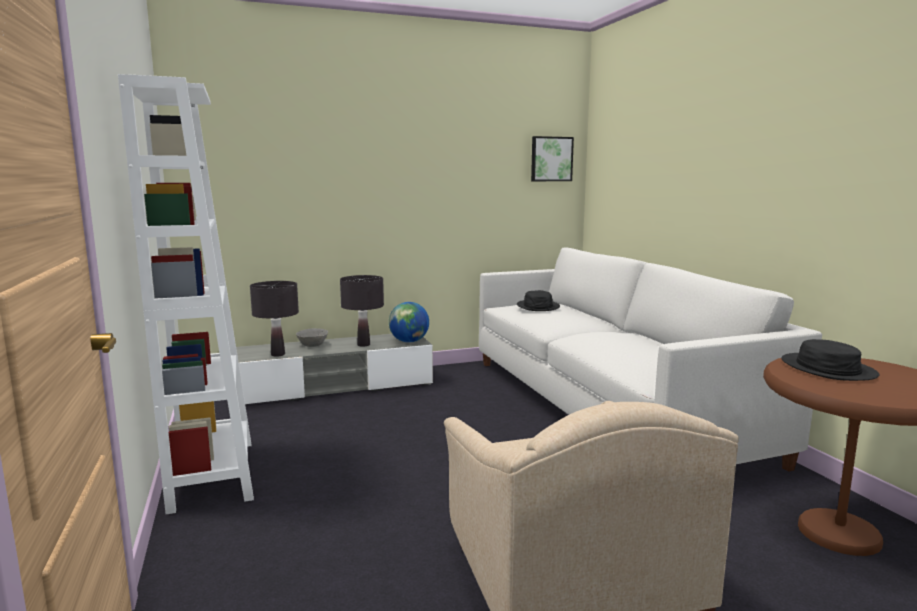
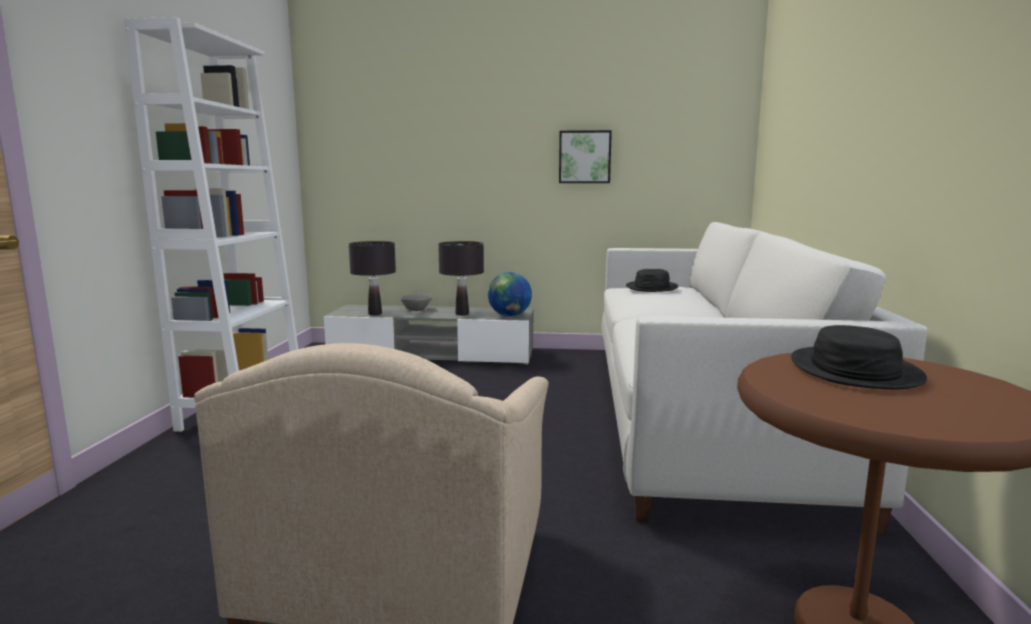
camera: 25 degrees right, 0 degrees up
(551, 159) = (708, 114): picture -> picture (584, 157)

